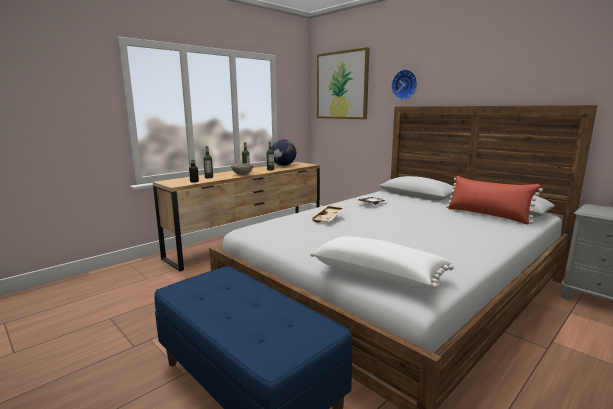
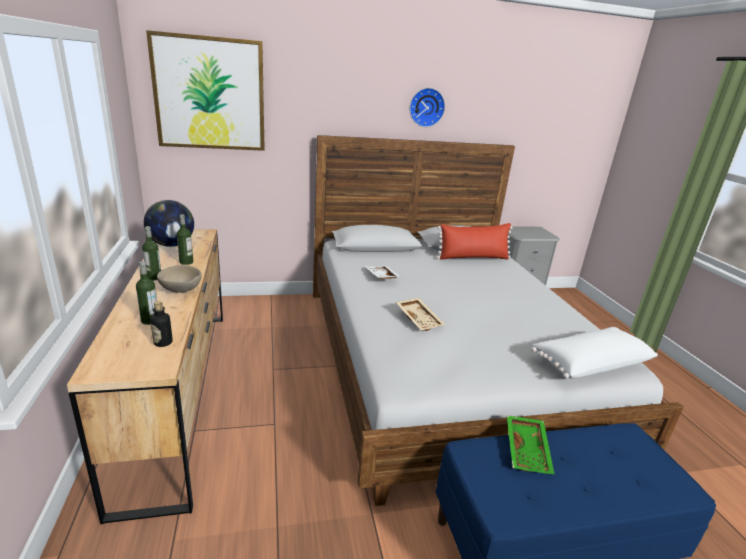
camera: 60 degrees left, 10 degrees up
(246, 288) = (528, 450): none -> green tray
(405, 85) = (326, 106): wall clock -> wall clock (426, 107)

